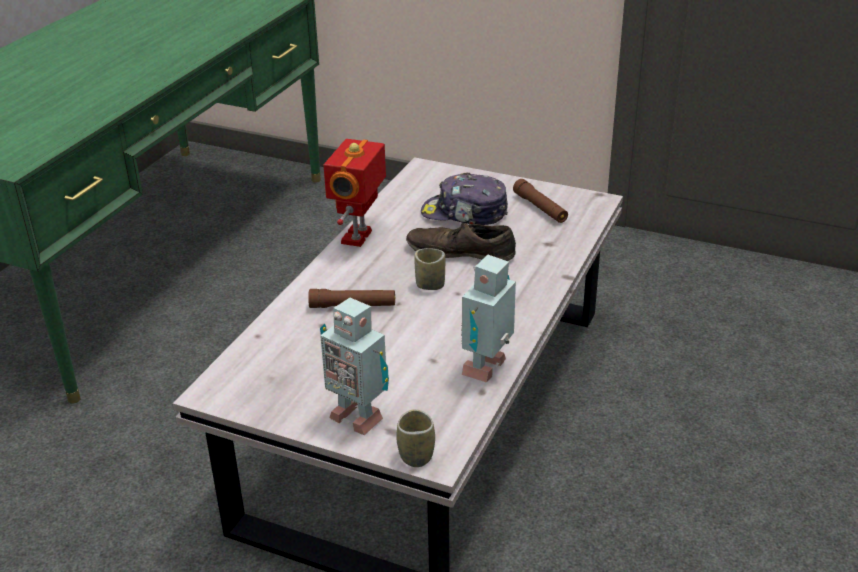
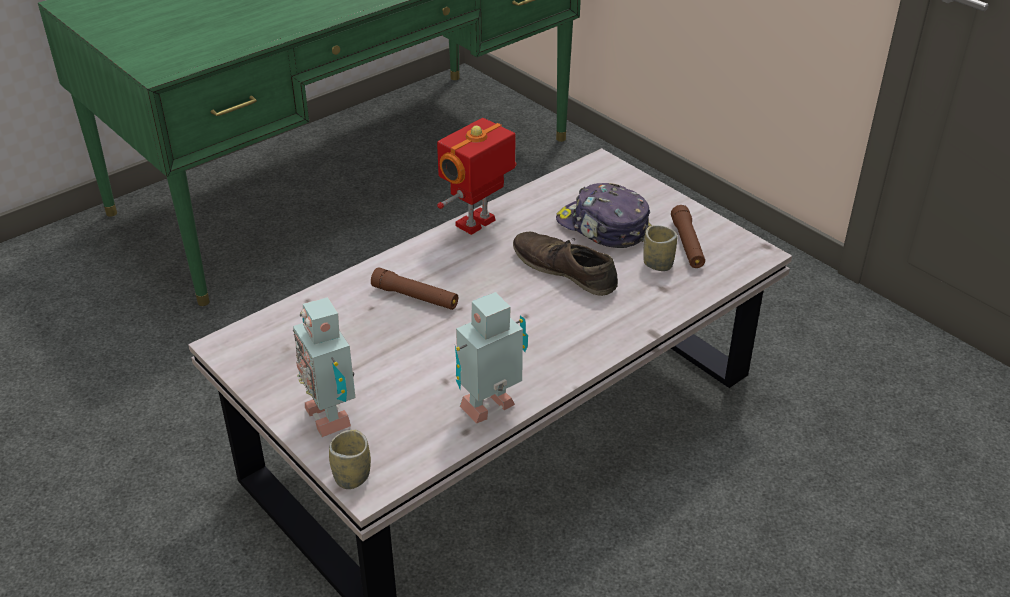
camera: 25 degrees right, 5 degrees up
(430, 285) = (506, 298): cup -> cup (658, 264)

